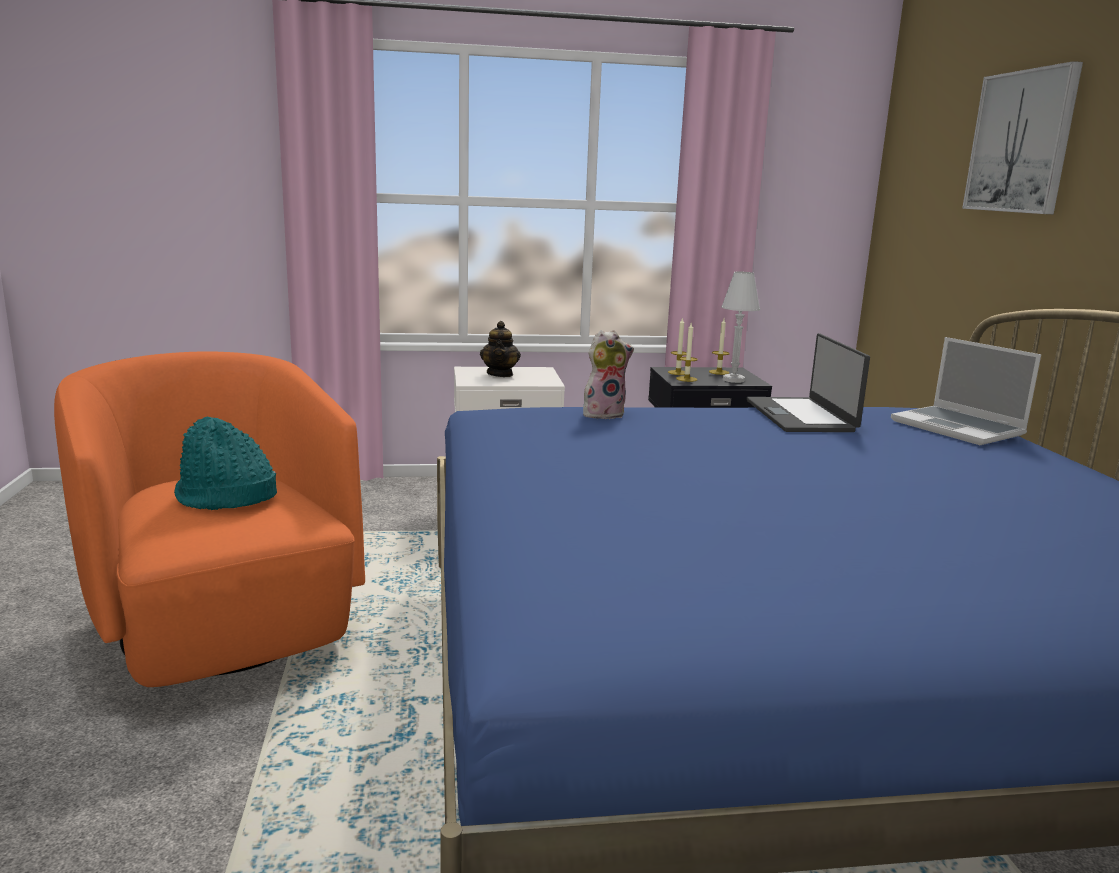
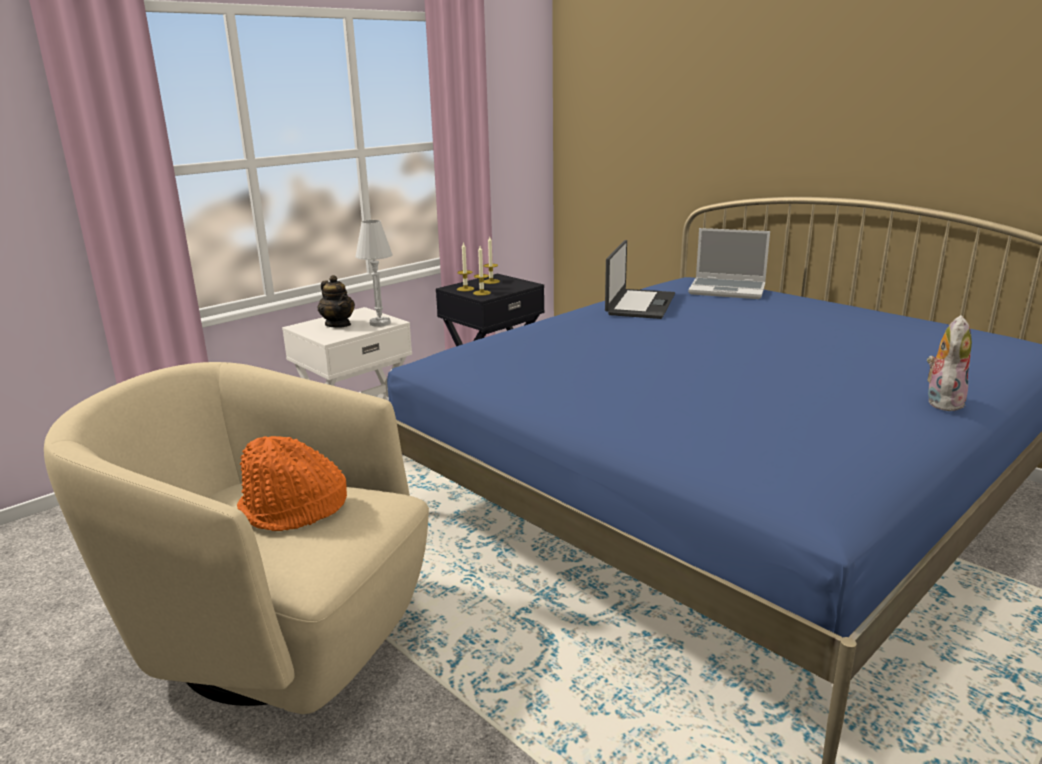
camera: 35 degrees left, 5 degrees up
(224, 624) = (275, 635): orange armchair -> beige armchair
(225, 497) = (293, 510): turquoise hat -> orange hat
(604, 414) = (526, 338): plush toy -> plush toy (942, 401)
(733, 380) = (513, 286): white table lamp -> white table lamp (380, 323)
(801, 416) = (639, 304): laptop -> laptop turned 120 degrees counterclockwise
(1021, 142) = (698, 81): picture -> none

